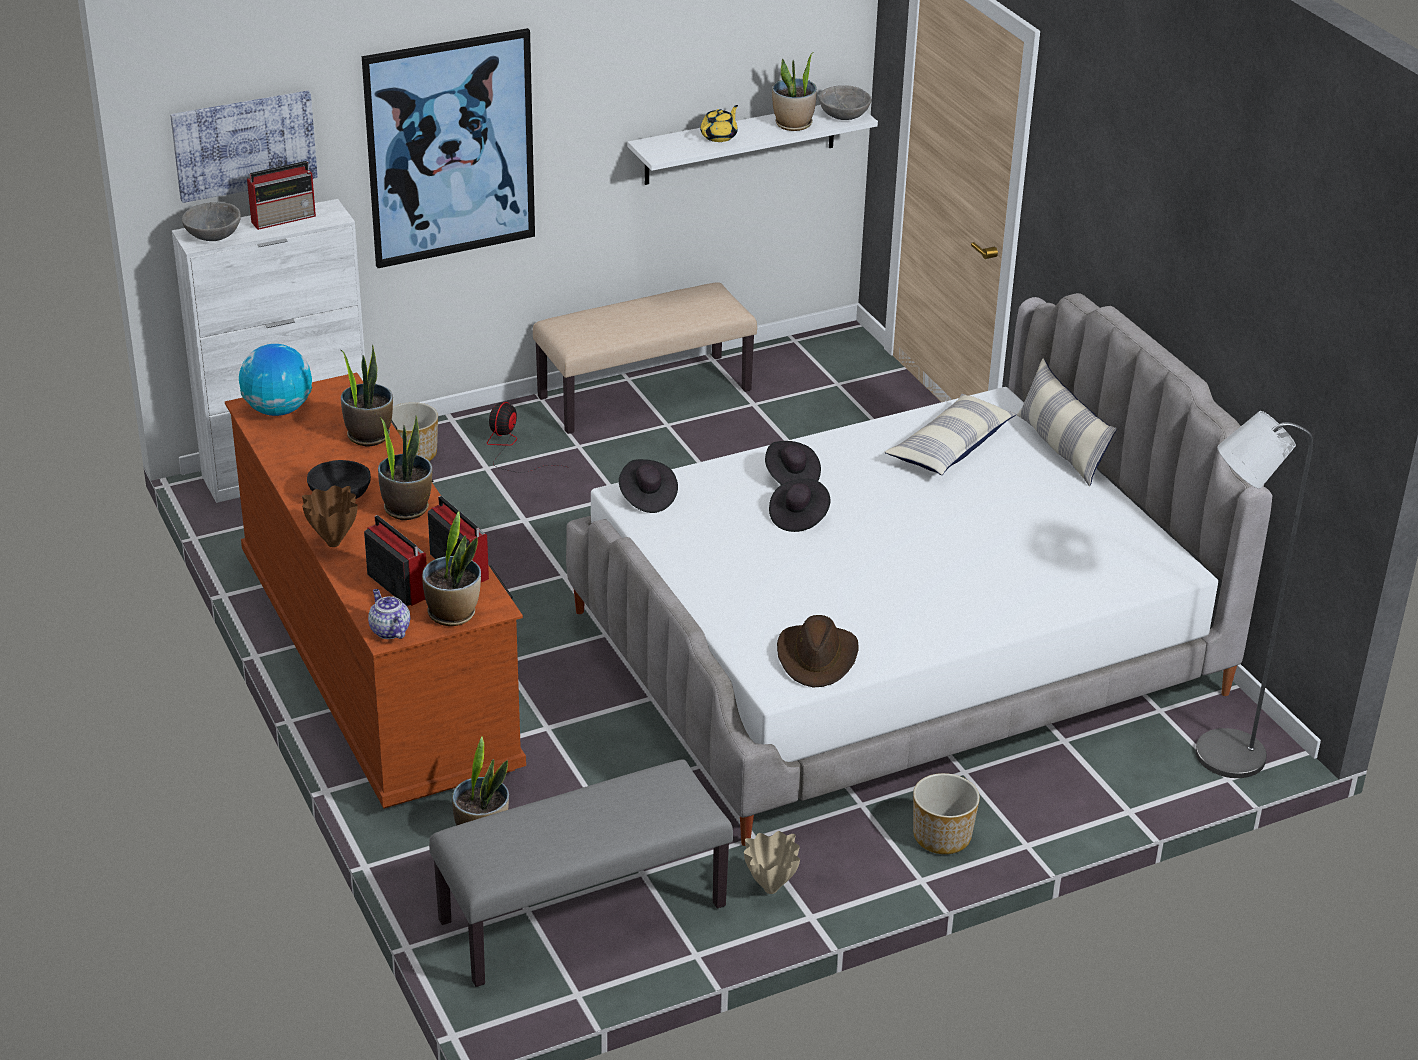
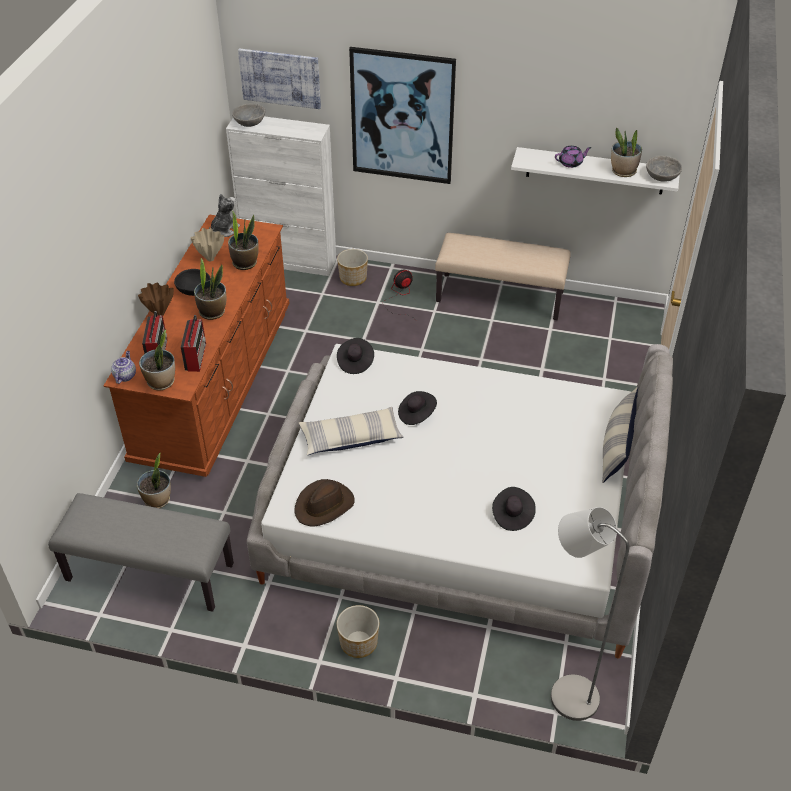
camera: 40 degrees right, 10 degrees up
(278, 410) = (224, 230): globe -> plush toy
(284, 218) = (291, 126): radio -> none
(719, 136) = (571, 163): yellow teapot -> purple teapot
(769, 890) = (243, 616): beige vase -> beige vase (209, 259)
(791, 478) = (441, 389): black hat -> black hat (512, 515)
(950, 447) = (551, 414): pillow -> pillow (351, 438)

